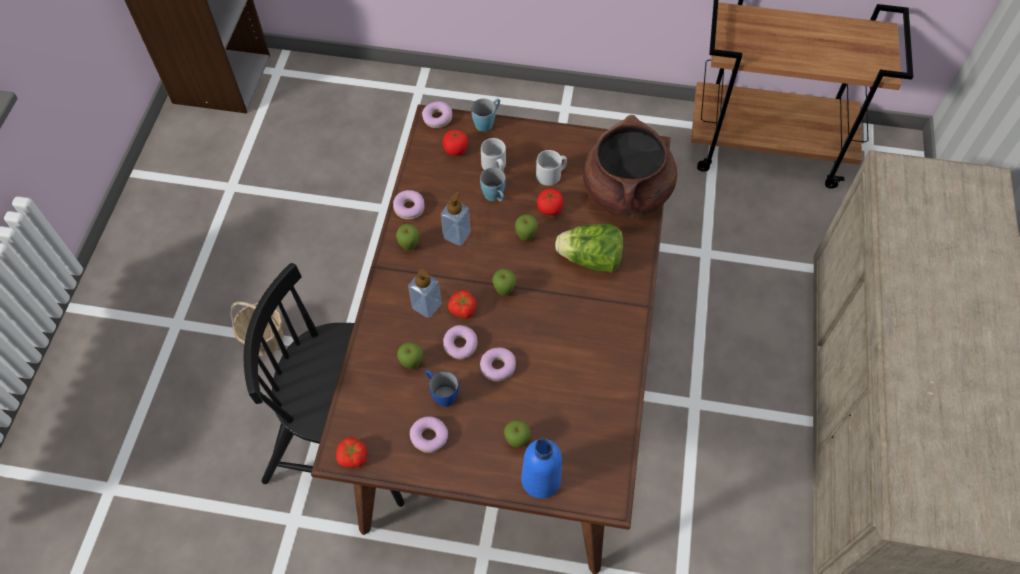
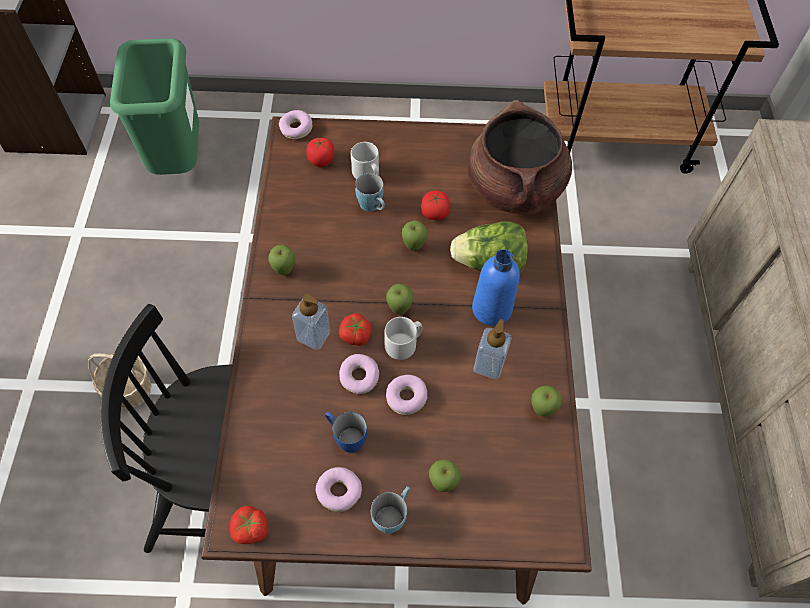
camera: 10 degrees left, 0 degrees up
(331, 127) = (178, 161): none -> green trash can
(409, 208) = (278, 228): donut -> none
(412, 364) = (306, 406): apple -> apple (541, 410)
(457, 235) = (336, 252): soap dispenser -> soap dispenser (489, 365)
(487, 122) = (351, 128): blue mug -> blue mug (393, 514)
(541, 480) = (478, 526): blue bottle -> blue bottle (491, 309)
(551, 175) = (430, 177): grey mug -> grey mug (404, 344)

